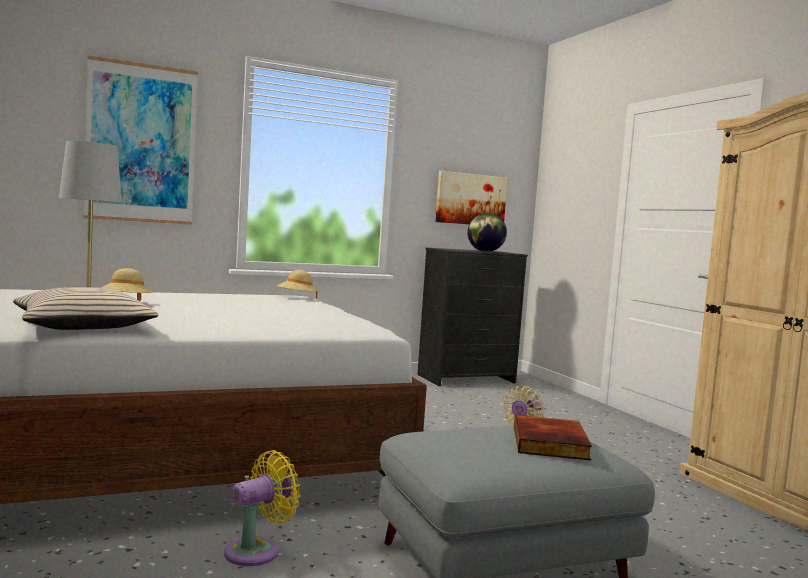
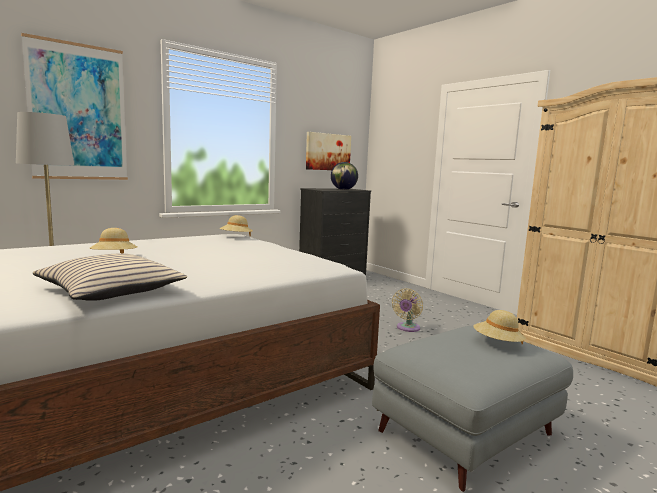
camera: 15 degrees left, 5 degrees up
(257, 550) = (292, 458): yellow fan -> none
(552, 443) = (497, 344): book -> beige hat

